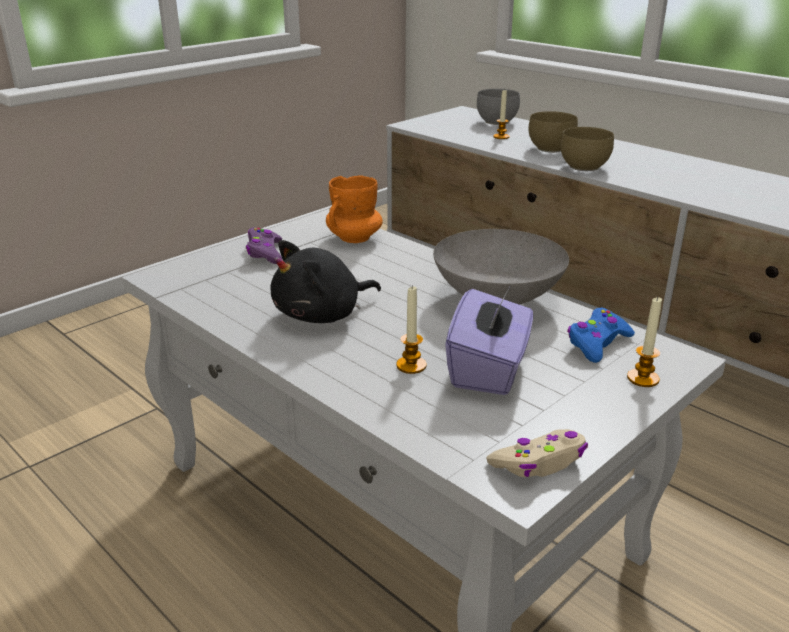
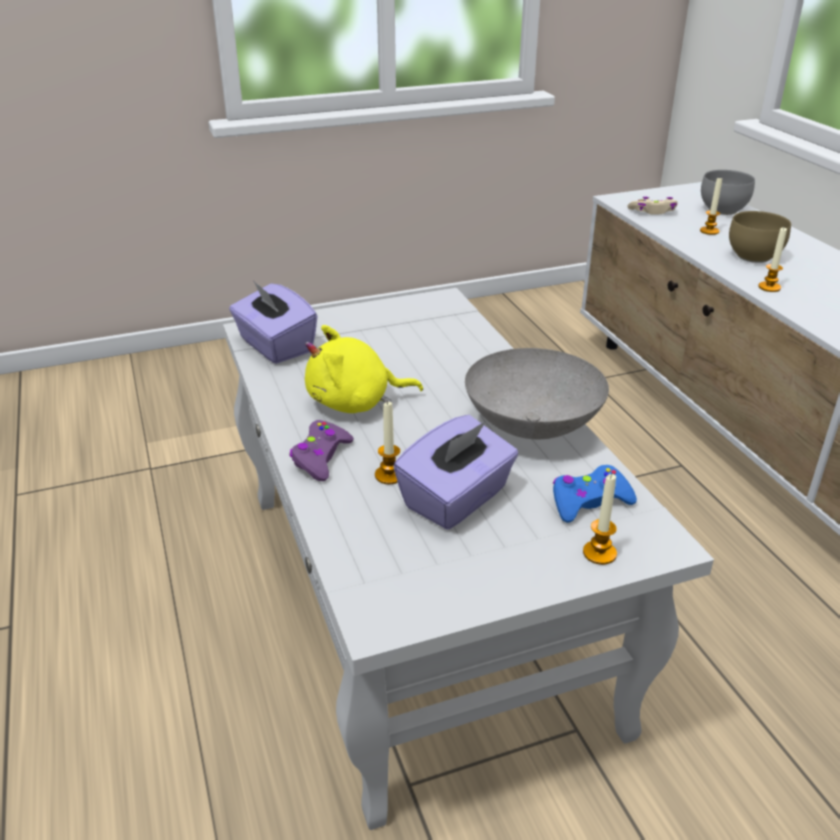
camera: 25 degrees right, 5 degrees up
(197, 285) = (275, 346): none -> purple tissue box
(265, 253) = (357, 325): purple game controller -> purple game controller (321, 458)
(322, 315) = (355, 403): black plush toy -> yellow plush toy
(354, 238) = (452, 326): orange mug -> none
(539, 462) = (418, 604): beige game controller -> beige game controller (653, 212)
(582, 167) = (769, 287): brown bowl -> candle

